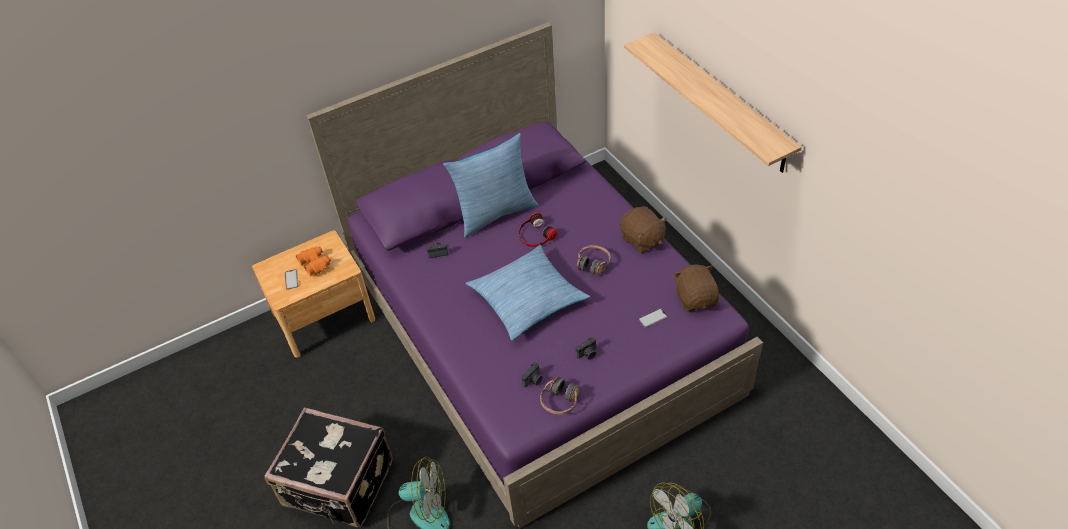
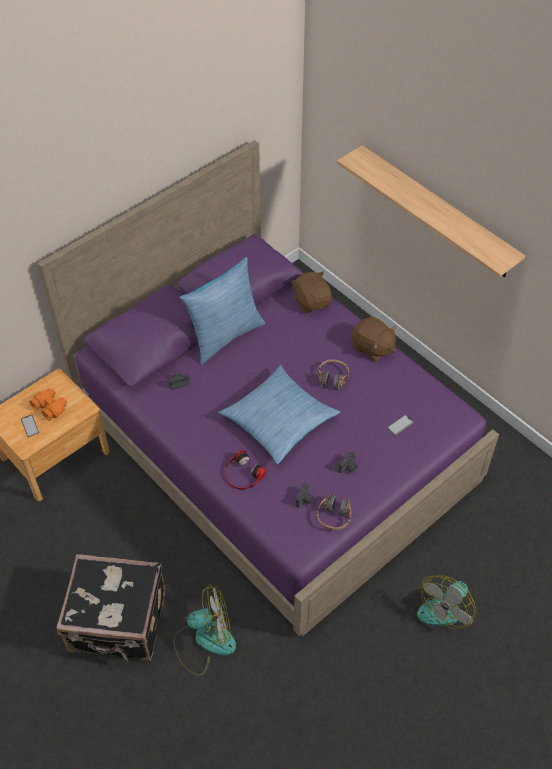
camera: 15 degrees left, 5 degrees up
(535, 235) = (270, 354): headphones -> headphones (242, 474)
(695, 298) = (435, 401): brown plush toy -> brown plush toy (312, 301)

